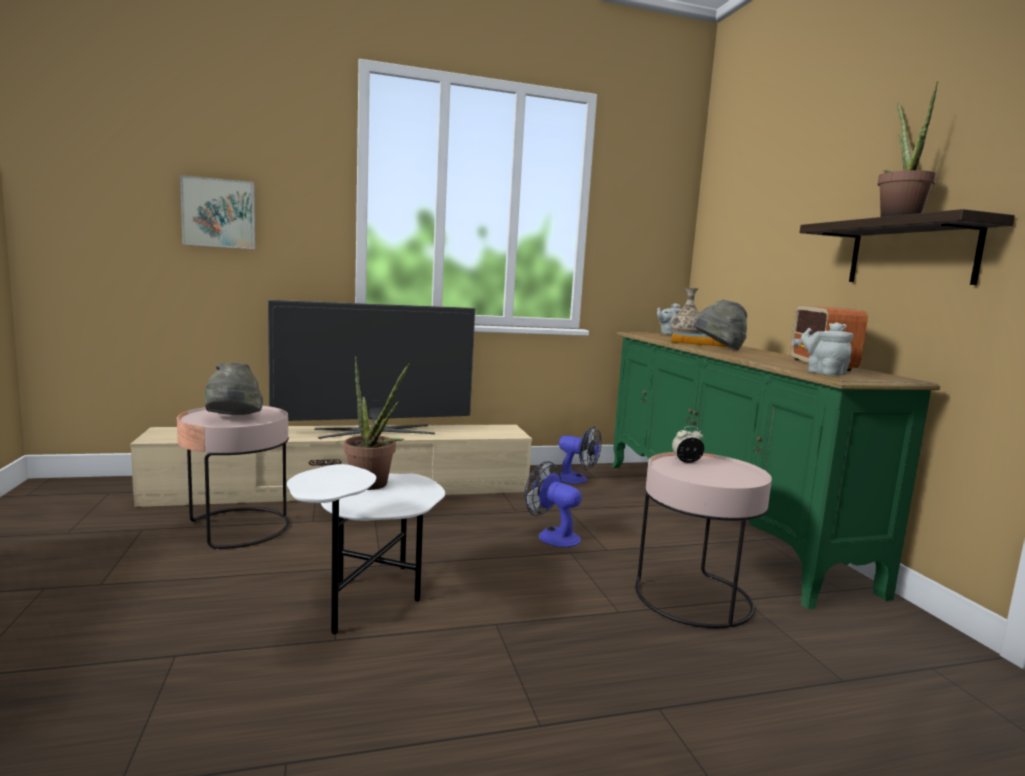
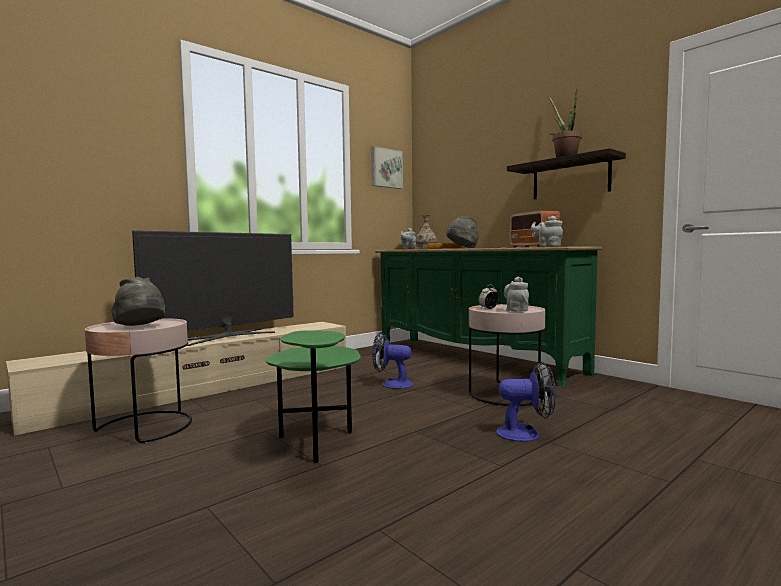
camera: 25 degrees left, 5 degrees down
(219, 213) = (61, 159): picture -> picture (386, 168)
(369, 601) = (316, 441): white side table -> green side table
(373, 486) = (301, 353): potted plant -> none
(576, 480) = (369, 355): fan -> fan (526, 433)
(715, 476) = (516, 310): none -> grey teapot

